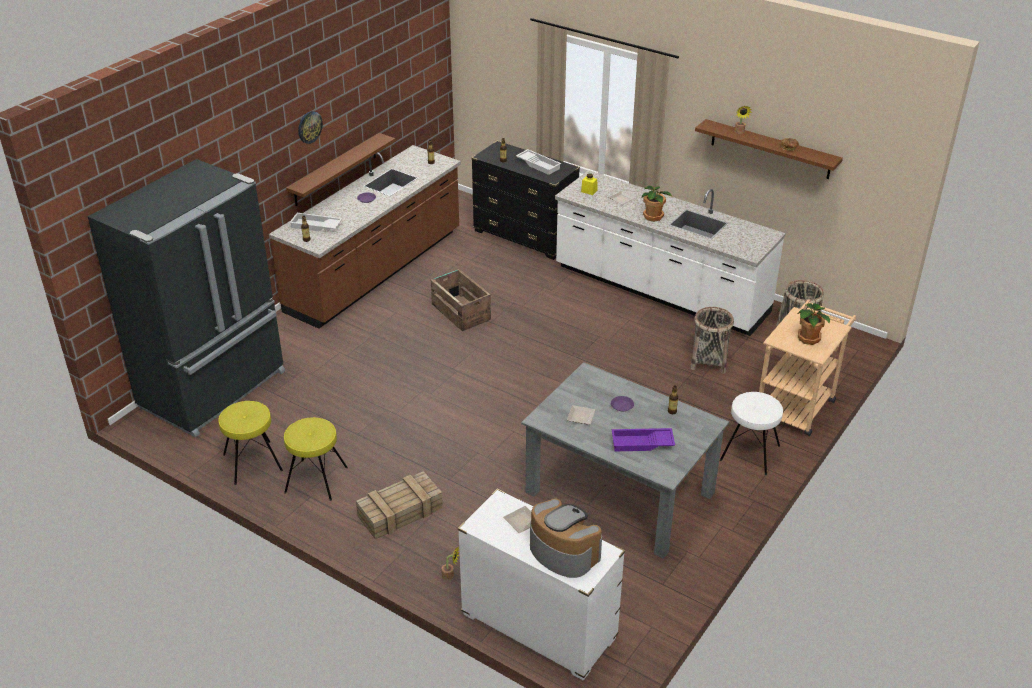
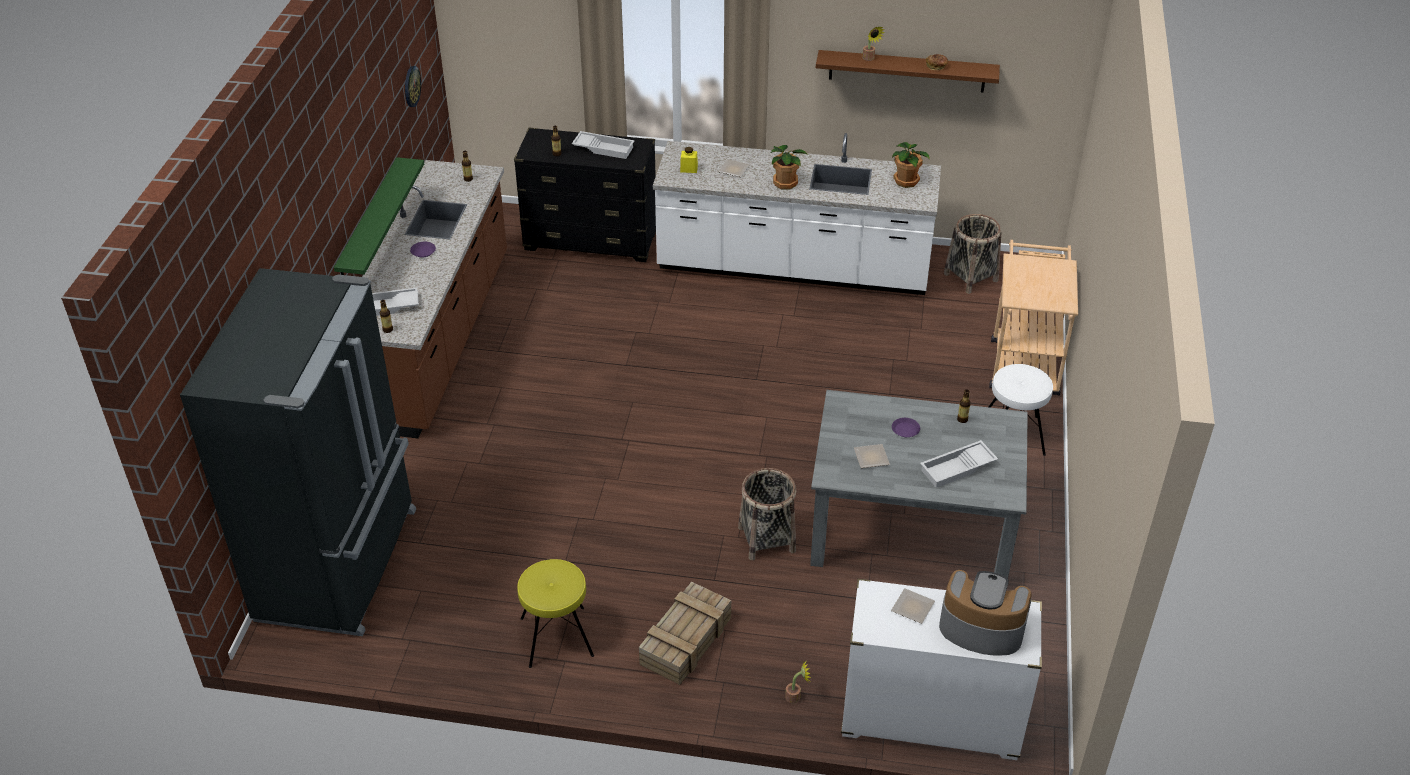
camera: 25 degrees left, 5 degrees up
(252, 462) = (460, 643): yellow stool -> none
(309, 127) = (342, 177): wall clock -> wall clock (411, 86)
(335, 170) = (368, 223): brown shelf -> green shelf
(461, 312) = (581, 362): crate -> none
(642, 443) = (958, 469): purple tray -> white tray
(708, 361) = (901, 339): basket -> basket (766, 539)
(809, 338) = (1045, 287): potted plant -> potted plant (907, 181)

